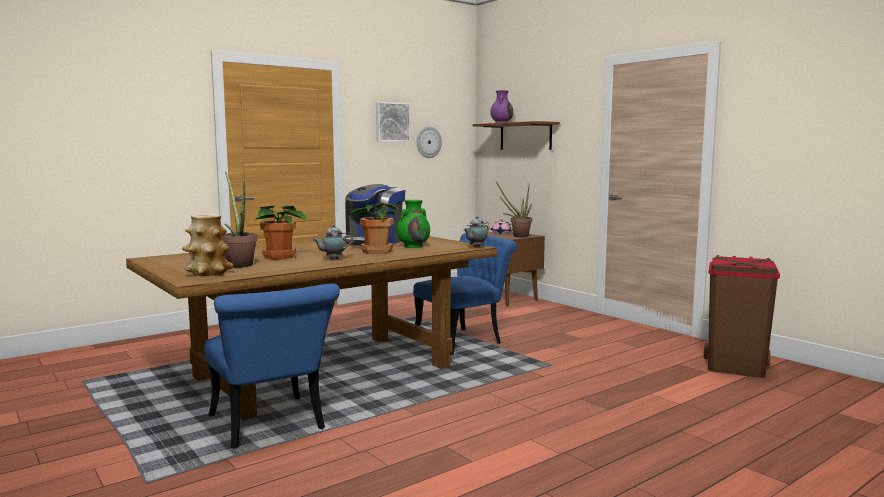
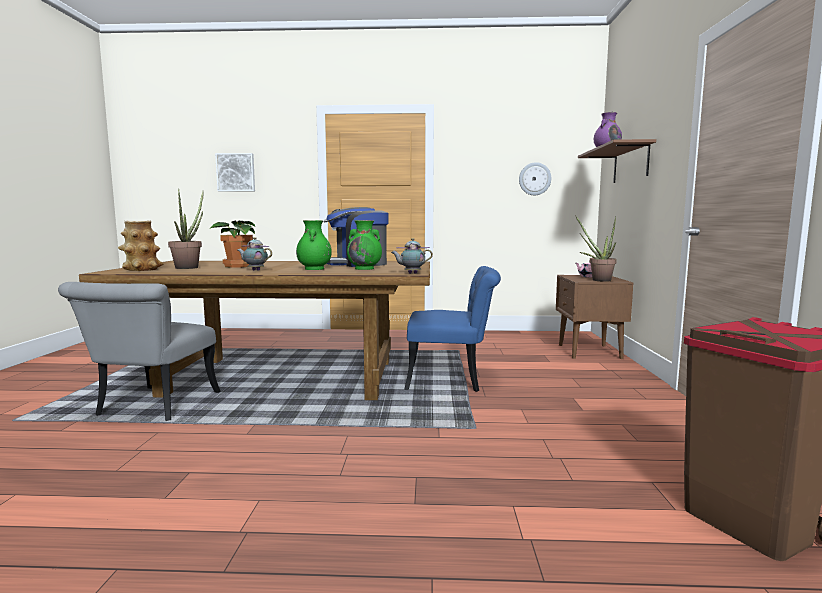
camera: 40 degrees right, 0 degrees up
(271, 427) = (151, 408): blue chair -> grey chair
(375, 251) = (314, 269): potted plant -> green vase
(392, 122) = (490, 159): picture -> picture (236, 172)

